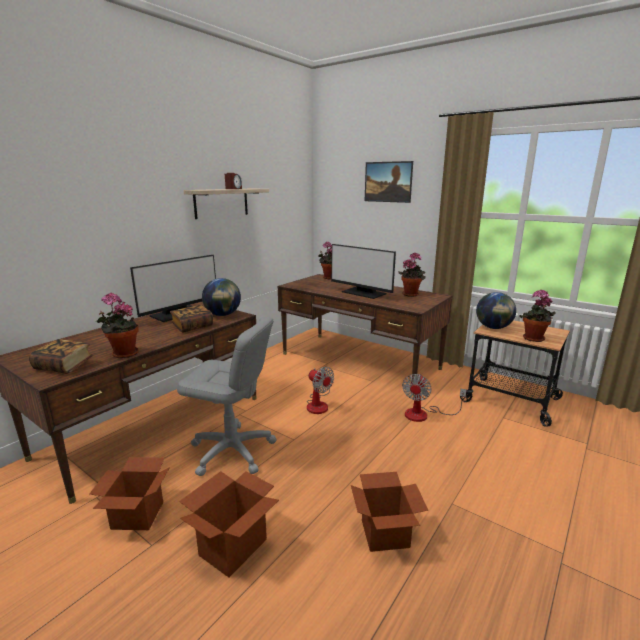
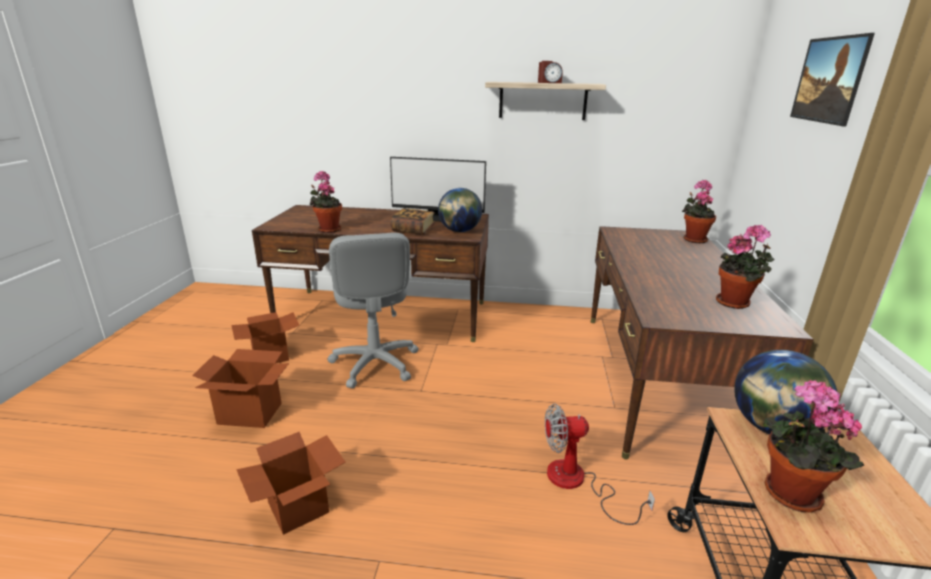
camera: 60 degrees right, 5 degrees up
(64, 366) = (294, 223): book -> none
(318, 404) = (506, 383): fan -> none
(363, 293) = (666, 271): monitor -> none

